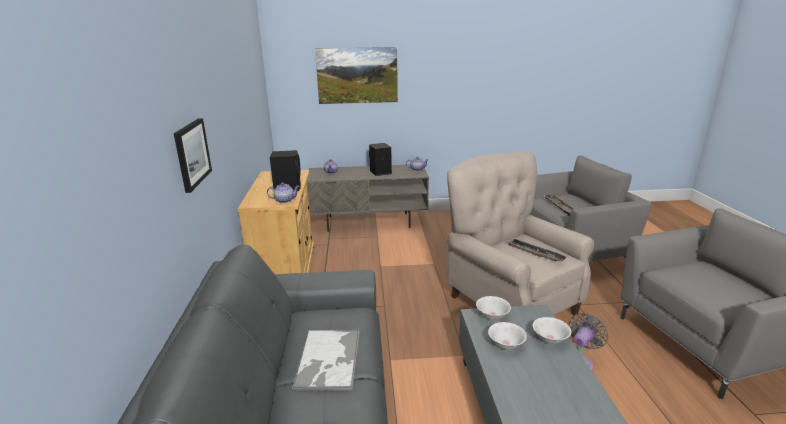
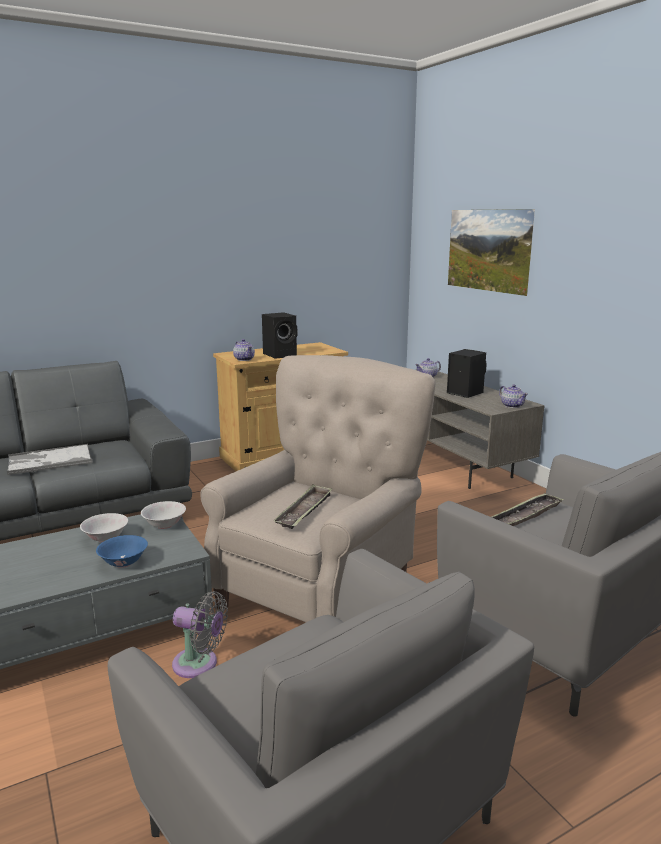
camera: 65 degrees right, 5 degrees down
(192, 153) = (115, 275): picture -> none
(549, 339) = (124, 562): white bowl -> blue bowl

